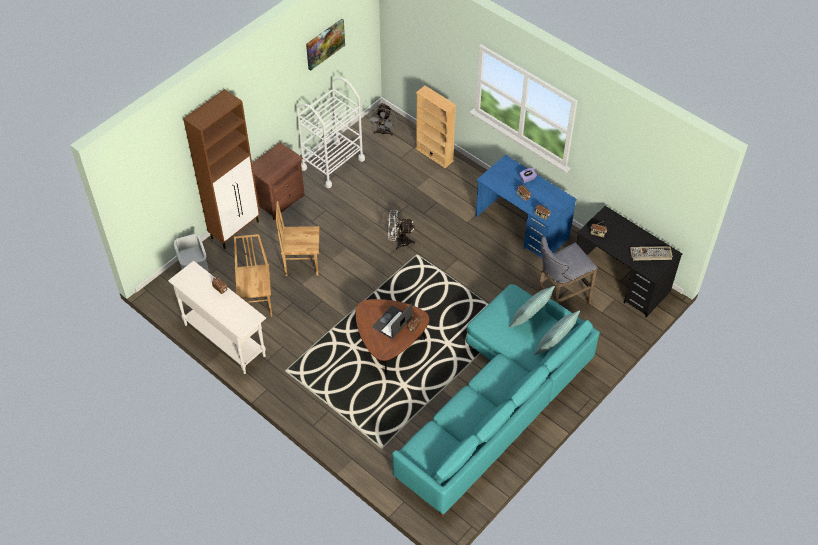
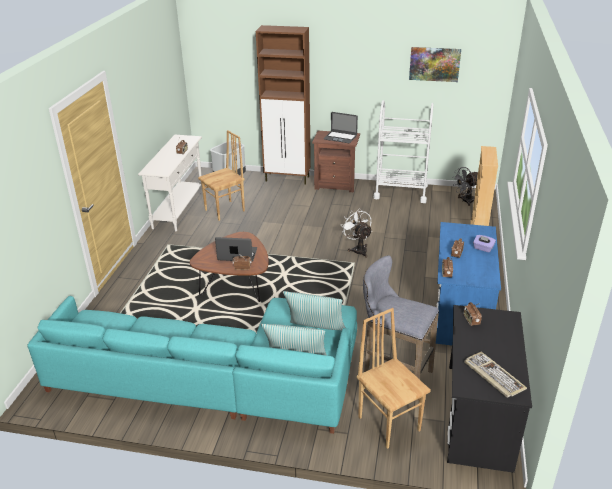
camera: 60 degrees right, 20 degrees down
(277, 160) = (340, 137): none -> laptop
(302, 263) = (284, 214): brown chair -> brown chair (389, 423)

